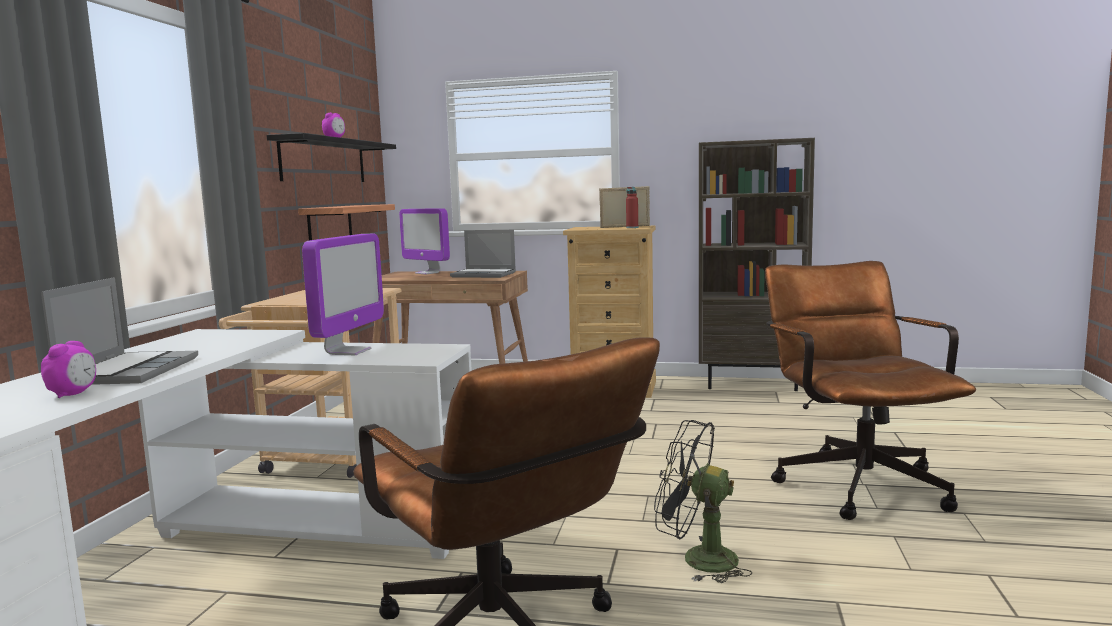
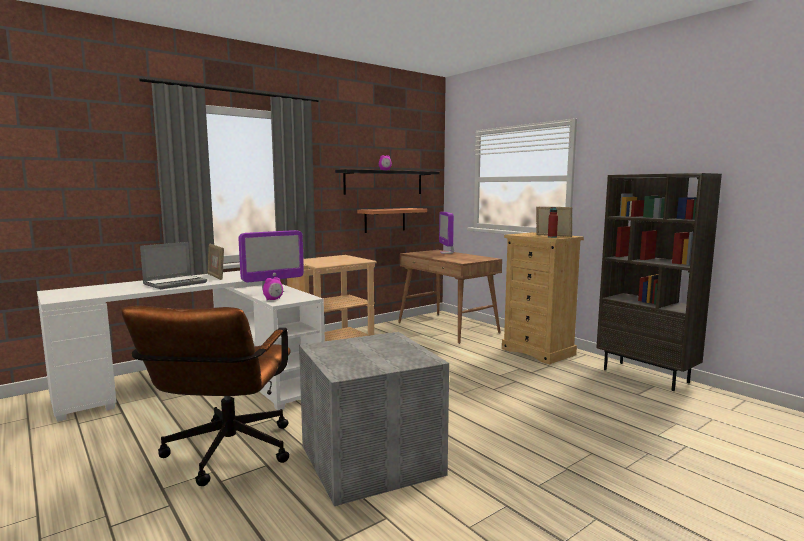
camera: 40 degrees right, 0 degrees up
(73, 394) = (136, 289): alarm clock -> alarm clock (273, 299)
(174, 349) = (216, 277): none -> picture frame
(484, 275) = (467, 258): laptop -> none
(697, 559) = (370, 461): black fan -> grey storage box
(855, 481) = (565, 464): brown office chair -> none

